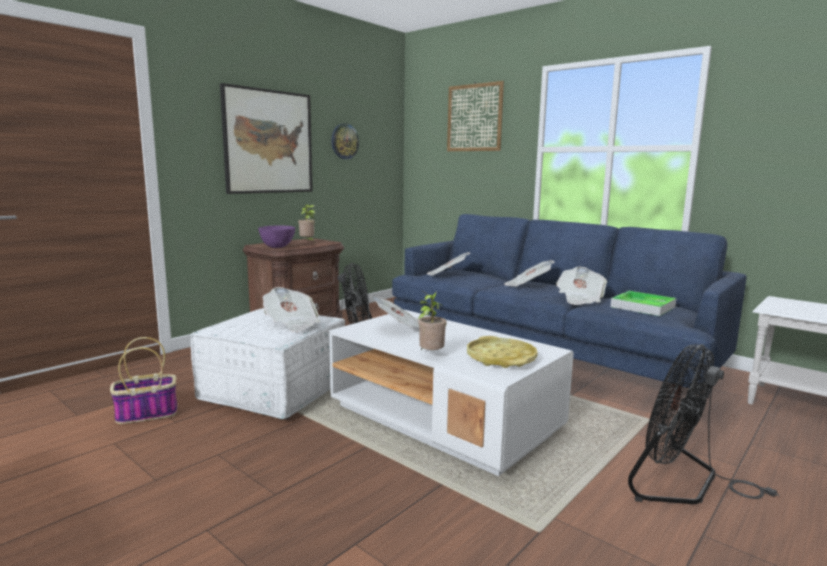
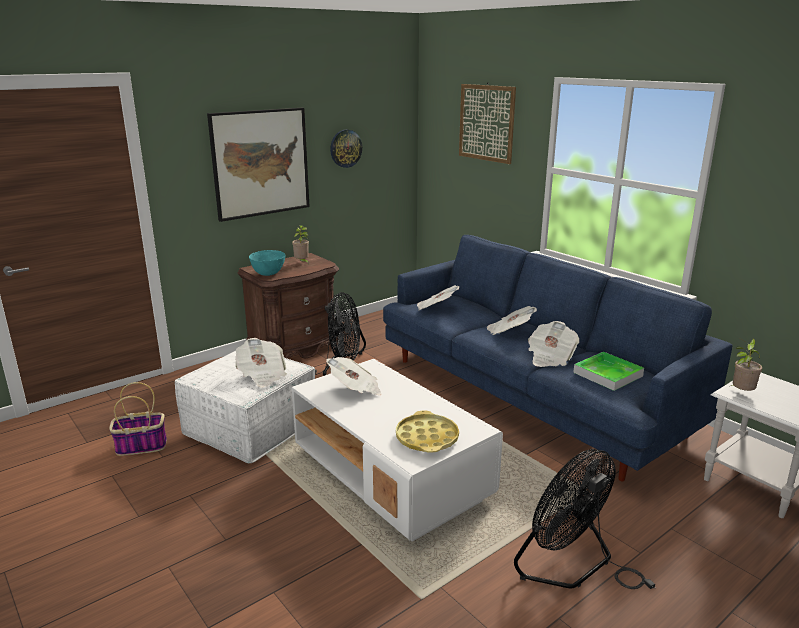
camera: 10 degrees right, 10 degrees up
(277, 247) = (268, 274): purple bowl -> turquoise bowl
(430, 355) = (366, 429): potted plant -> potted plant (741, 393)

